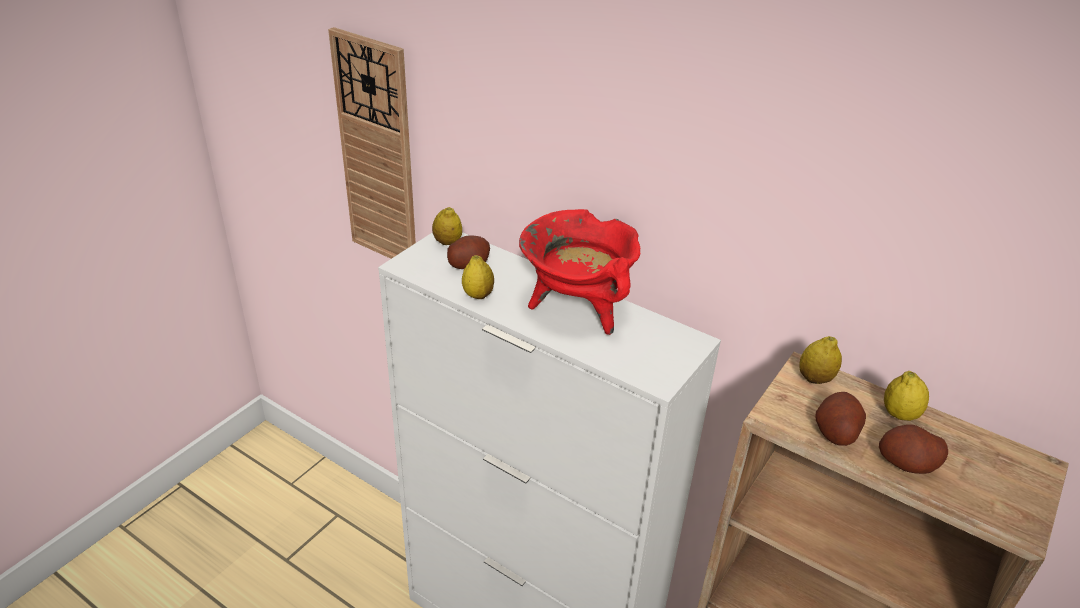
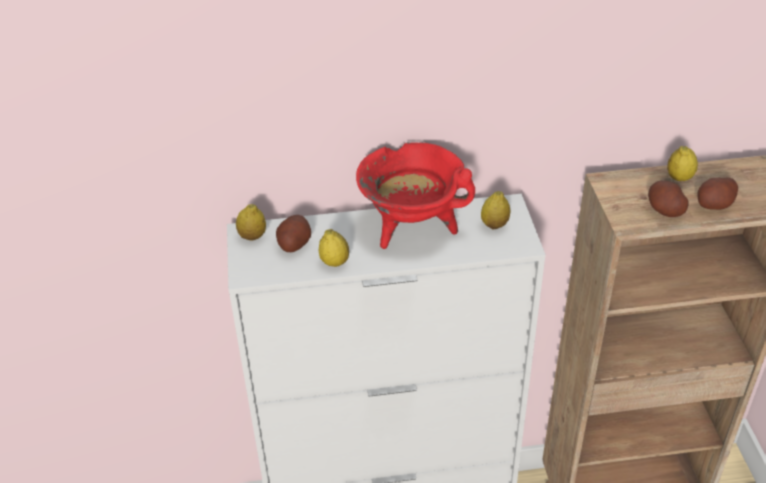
camera: 40 degrees left, 5 degrees up
(378, 153) = (120, 192): wall clock -> none
(815, 379) = (617, 184): lemon -> lemon (494, 225)

